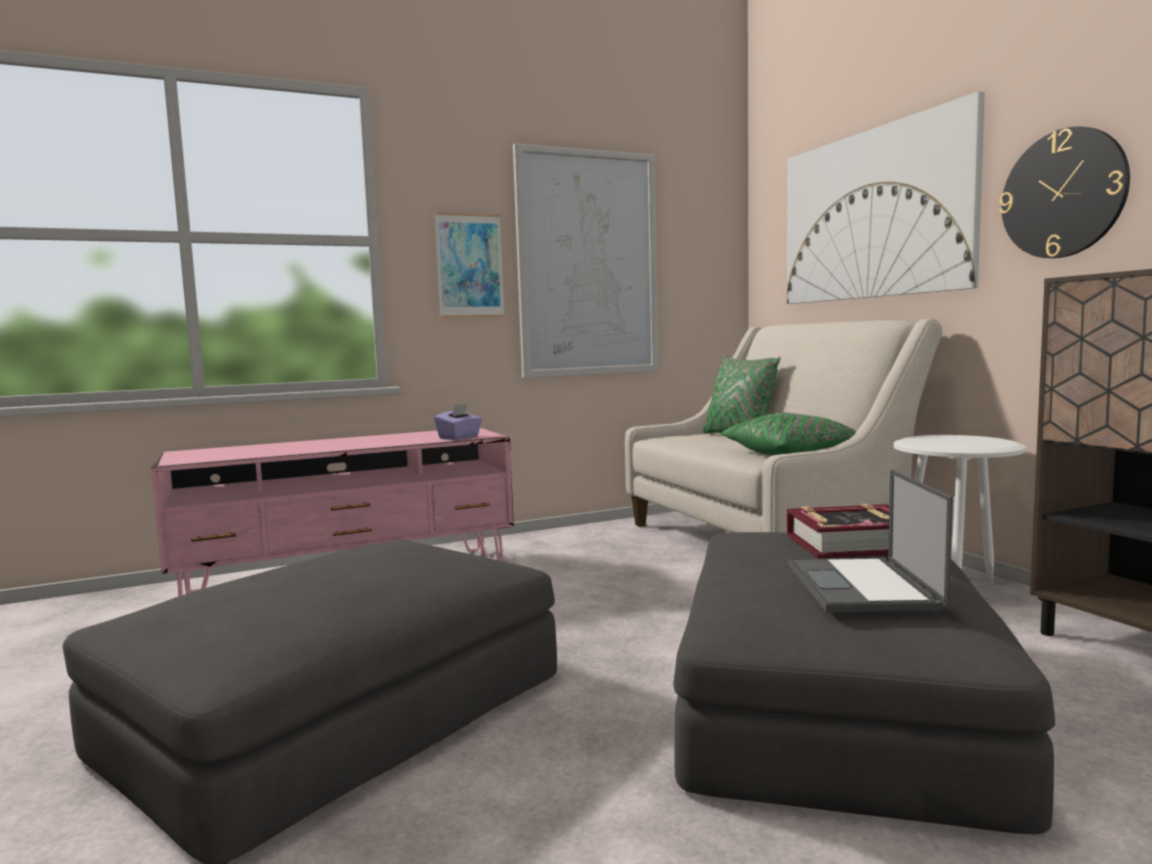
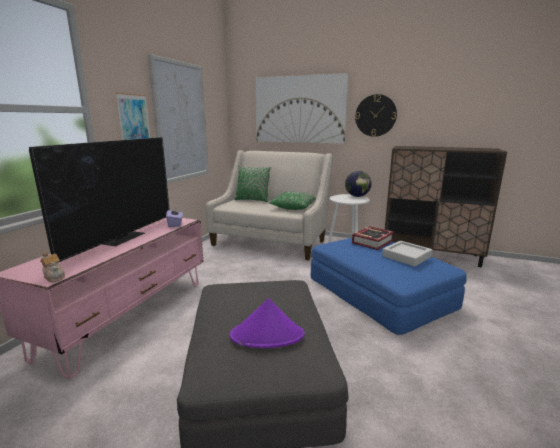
camera: 45 degrees left, 10 degrees up
(187, 460) = (54, 277): none -> teapot
(260, 601) = (267, 335): none -> purple hat
(356, 441) = (122, 237): none -> television
(834, 699) = (379, 292): grey ottoman -> blue ottoman
(863, 586) = (406, 256): laptop -> grey tray
(990, 441) = (357, 196): none -> globe

